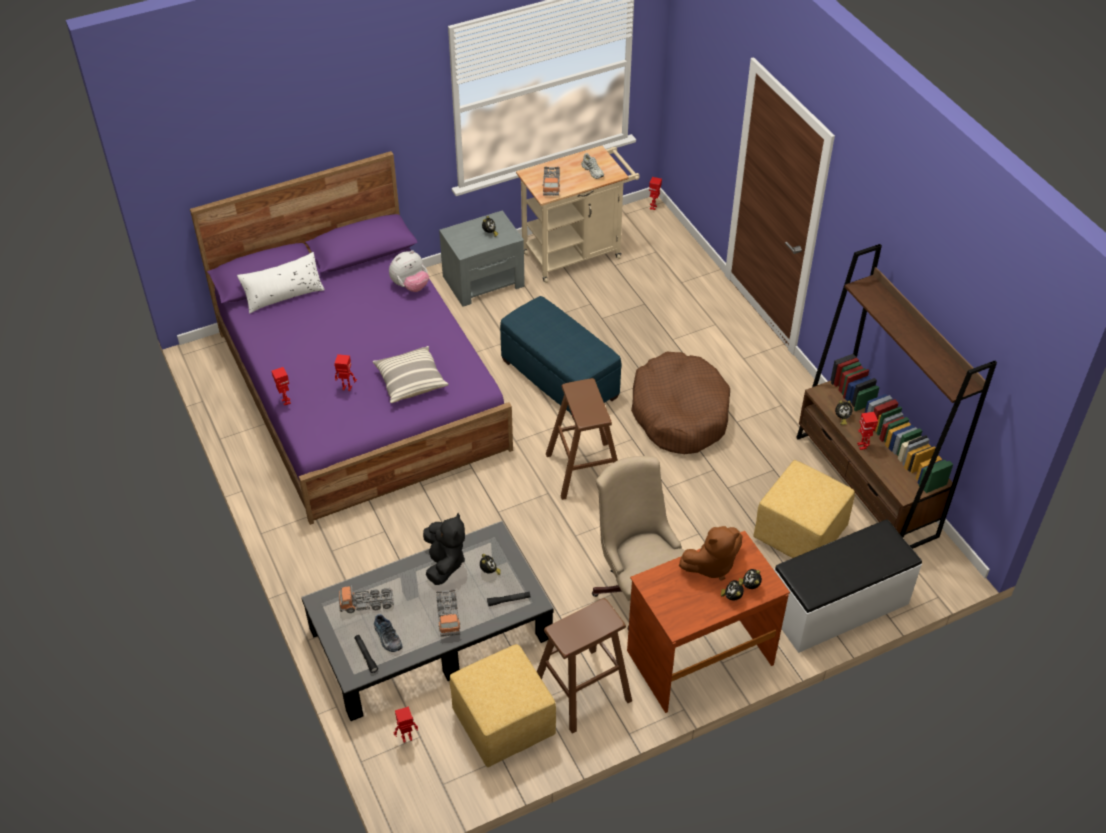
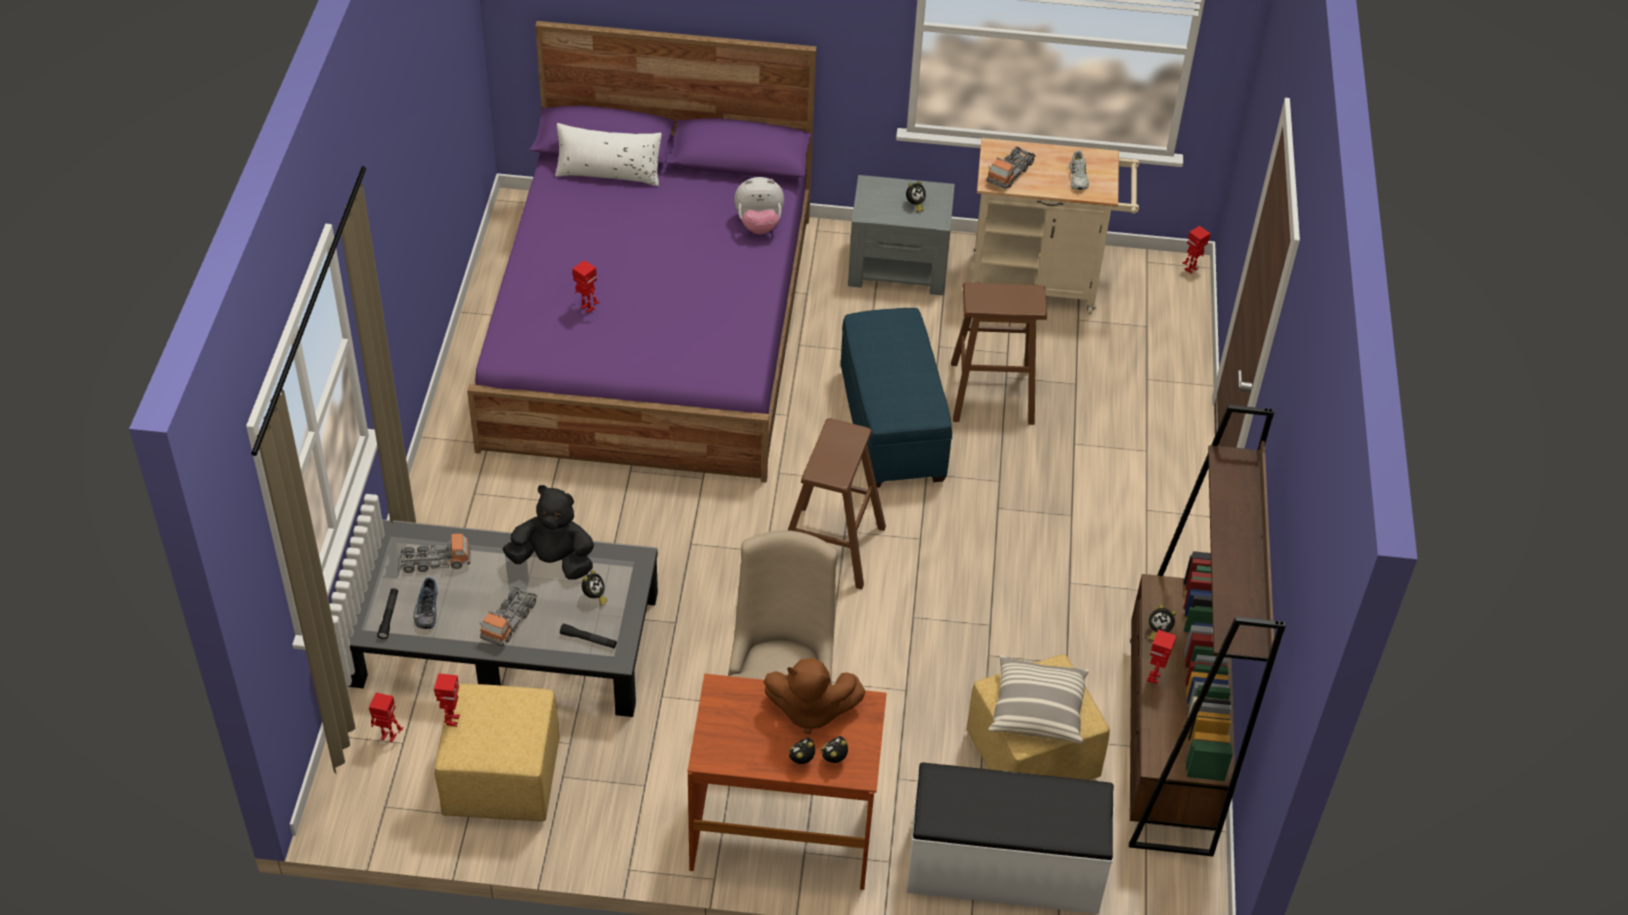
camera: 30 degrees right, 0 degrees up
(285, 402) = (511, 293): toy robot -> toy robot (452, 720)
(366, 603) = (435, 561): toy truck -> toy truck turned 150 degrees clockwise
(410, 381) = (665, 335): pillow -> pillow (1037, 709)
(444, 563) = (553, 561): black plush toy -> black plush toy turned 105 degrees counterclockwise
(582, 690) = (618, 792): brown stool -> brown stool (991, 393)
(679, 413) = (1005, 537): brown dog bed -> none

